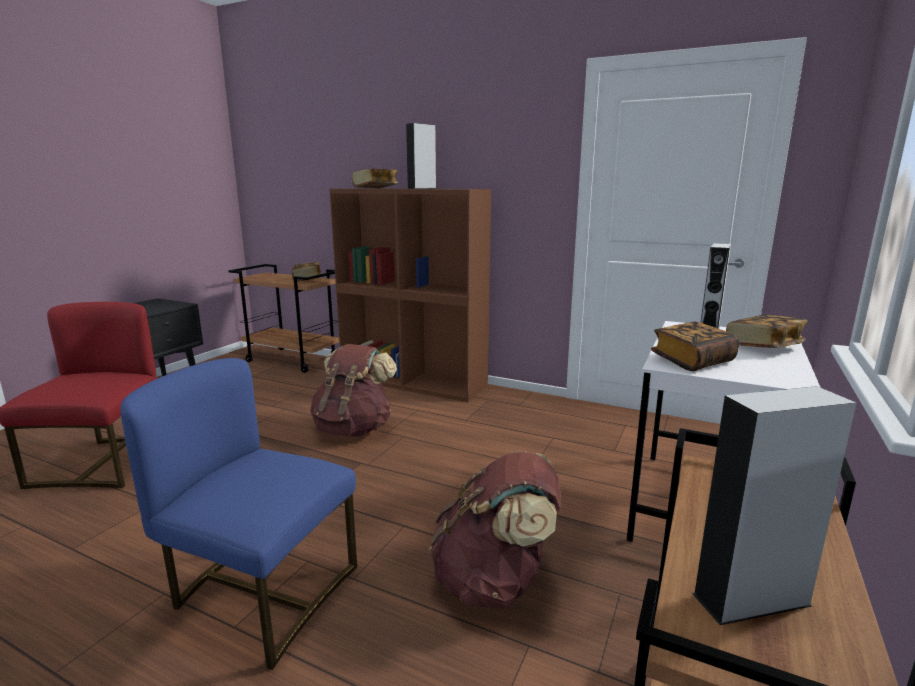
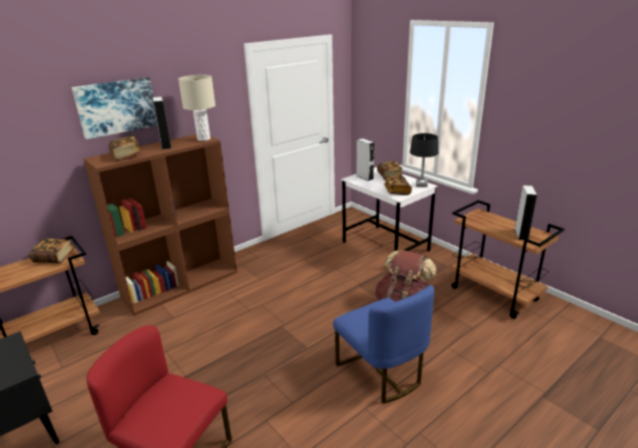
camera: 65 degrees left, 10 degrees up
(262, 593) = (381, 372): blue chair -> blue chair turned 75 degrees counterclockwise
(354, 429) = (233, 322): brown backpack -> none
(401, 136) = (116, 107): none -> picture
(464, 189) = (203, 139): none -> beige table lamp
(784, 377) = (421, 185): none -> black table lamp

